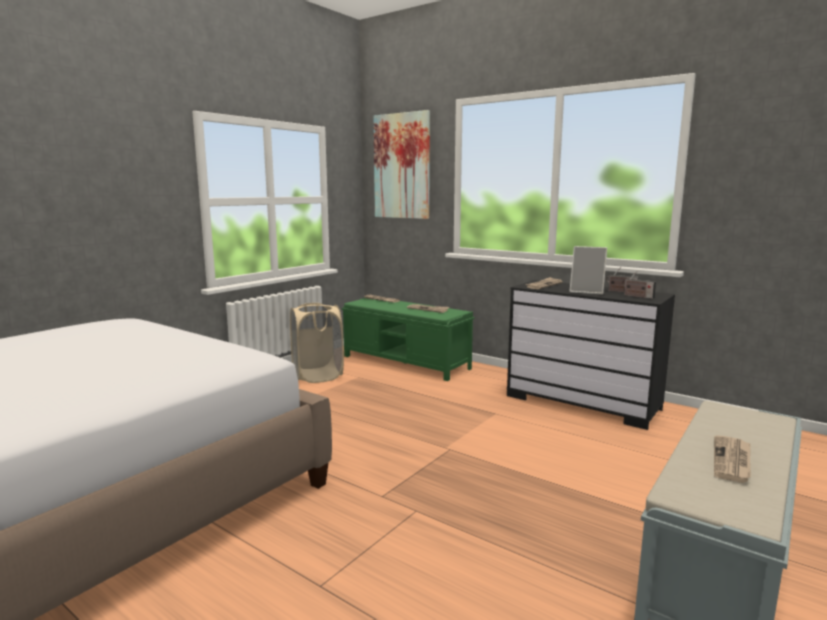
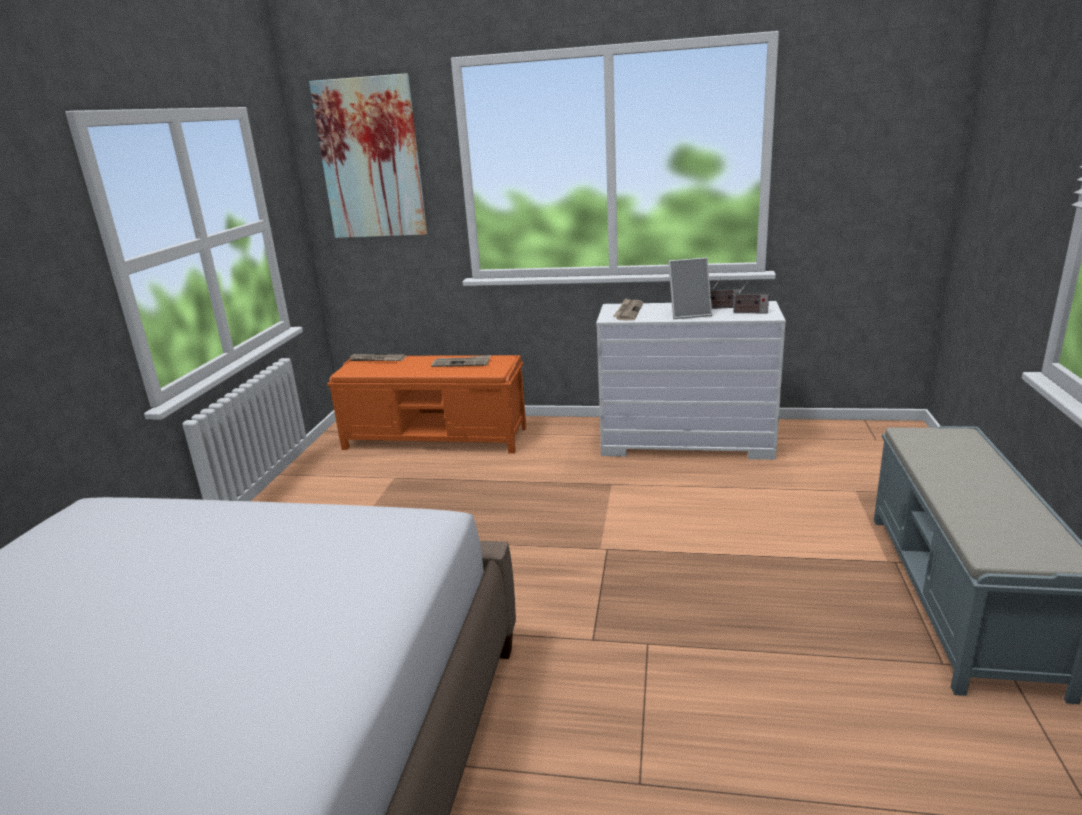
camera: 25 degrees left, 10 degrees up
(317, 376) = (335, 491): beige laundry basket -> none
(406, 362) = (436, 438): green bench -> orange bench
(582, 402) = (686, 442): black dresser -> white dresser
(732, 461) = (987, 497): newspaper -> none

